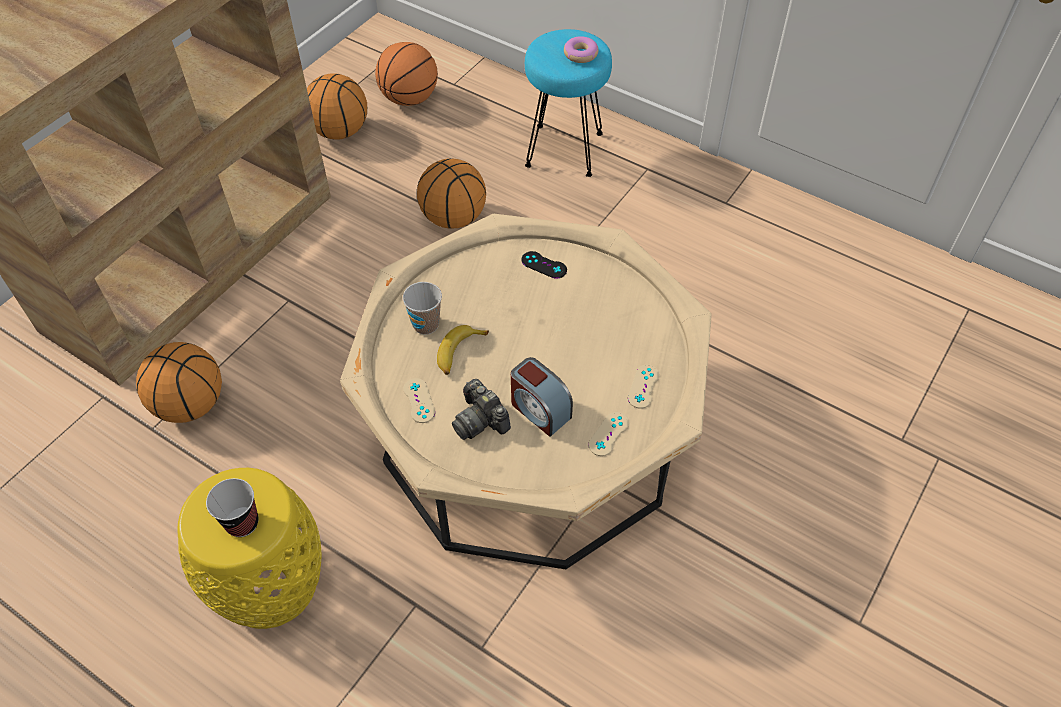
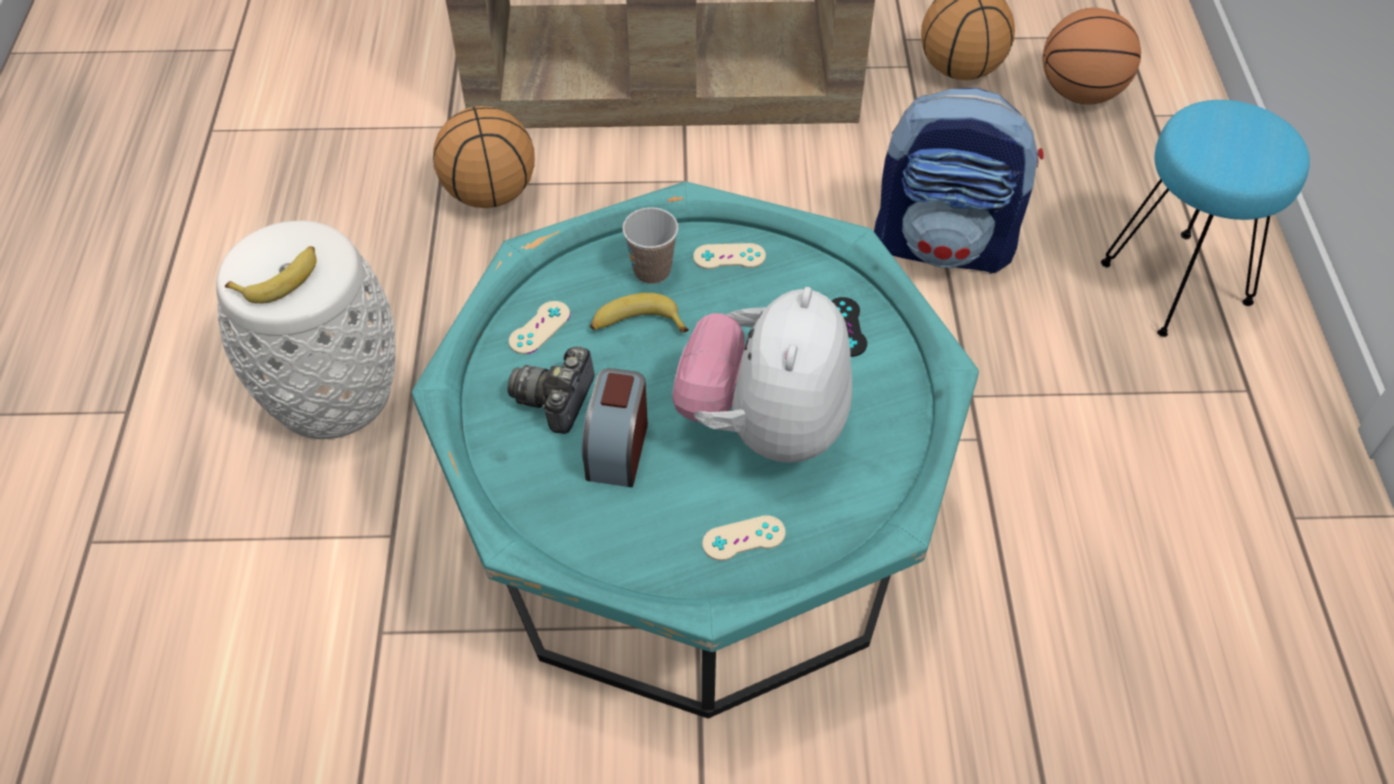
camera: 55 degrees right, 0 degrees up
(242, 523) = (280, 280): cup -> banana
(270, 584) = (333, 392): yellow stool -> white stool
(453, 217) = (944, 244): basketball -> backpack
(530, 435) = (696, 512): beige coffee table -> turquoise coffee table
(578, 336) = (764, 425): none -> plush toy
(580, 54) = (1248, 155): donut -> none
(608, 434) = (637, 540): beige game controller -> beige game controller (729, 256)

